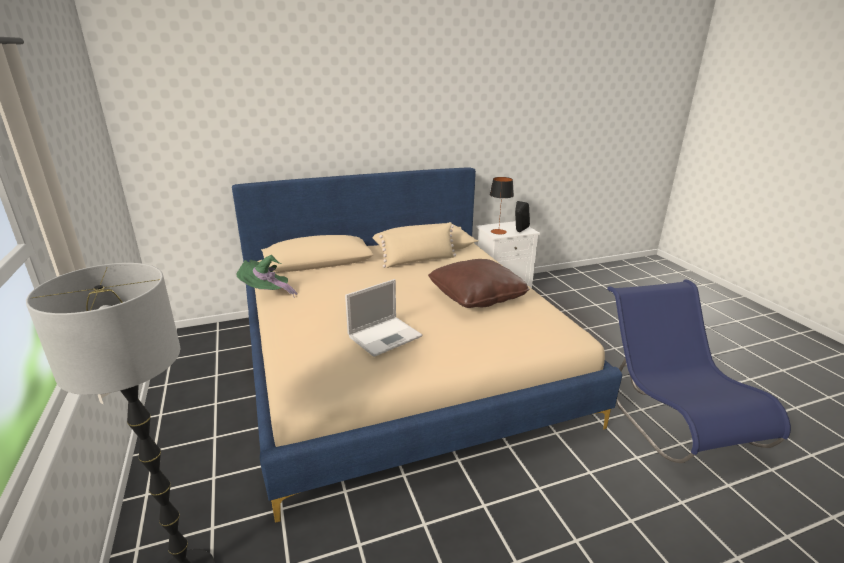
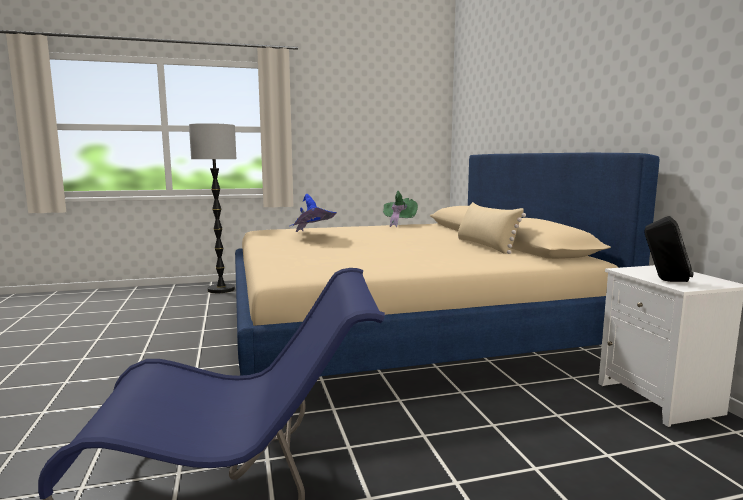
camera: 95 degrees right, 15 degrees down
(386, 336) = (312, 235): laptop -> blue hat
(476, 296) = (386, 255): brown pillow -> none
(498, 231) = (646, 271): table lamp -> none

